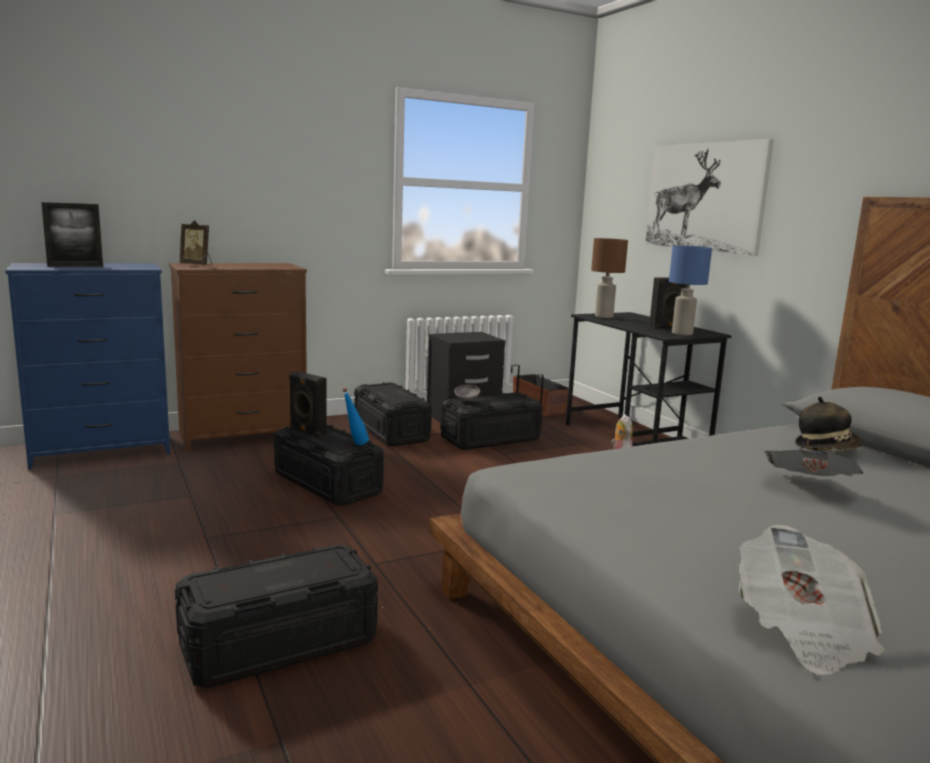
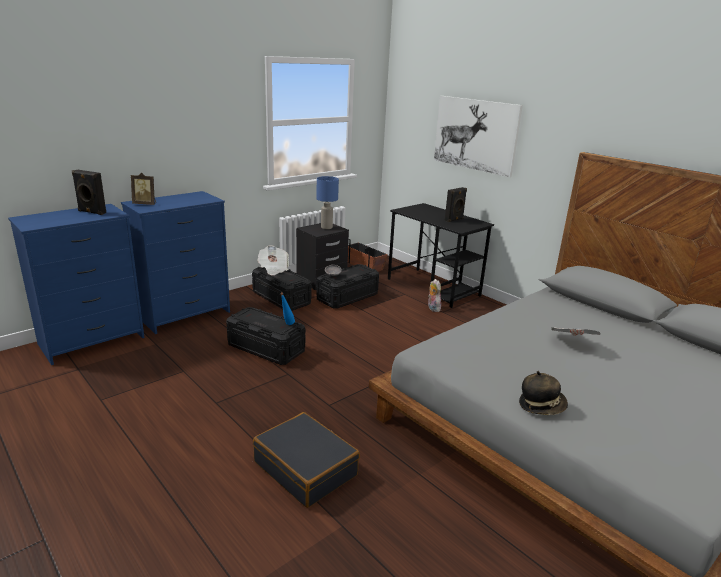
camera: 15 degrees left, 10 degrees up
(75, 266) = (63, 218): picture frame -> none
(243, 436) = (184, 315): brown dresser -> blue dresser
(278, 643) = (306, 468): black storage box -> black suitcase
(306, 431) = (249, 317): black speaker -> black speaker (91, 212)
(604, 316) = (411, 211): brown table lamp -> none
(682, 333) = (466, 226): blue table lamp -> blue table lamp (326, 227)
(802, 632) = (605, 440): newspaper -> newspaper (273, 269)
(826, 448) = (568, 309): hat -> hat (541, 406)

